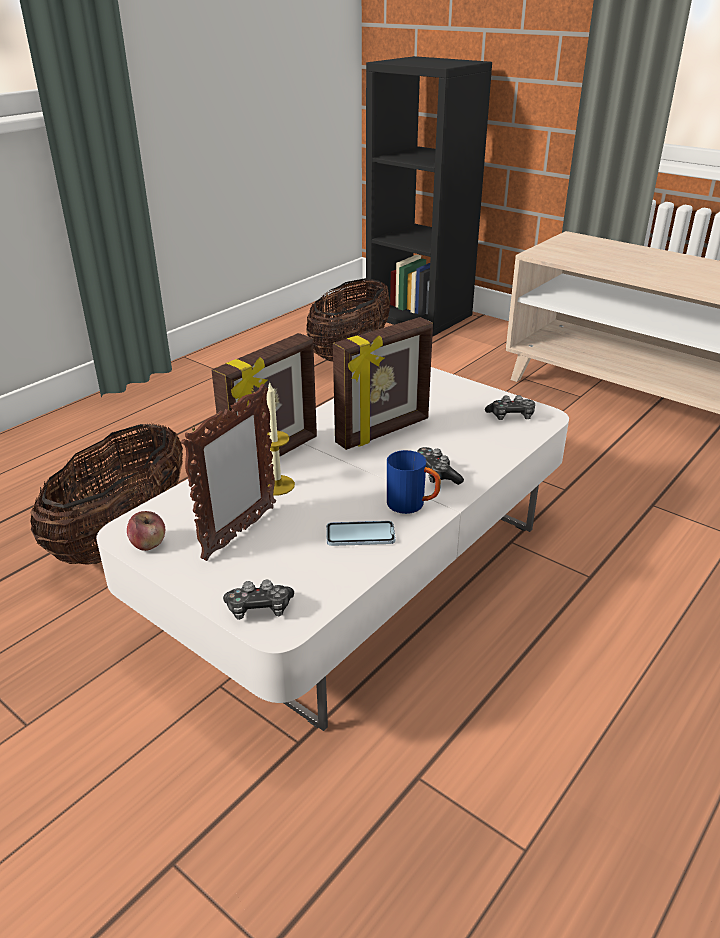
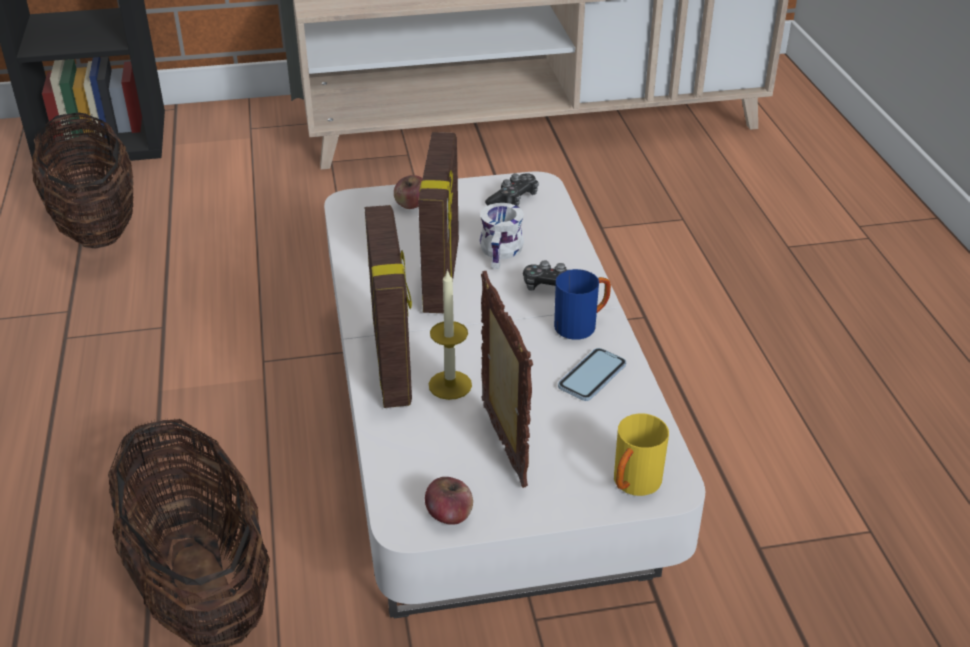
camera: 50 degrees left, 5 degrees up
(259, 608) = (632, 486): game controller -> yellow mug
(440, 388) = (411, 205): none -> apple
(446, 439) = (503, 252): none -> white mug

